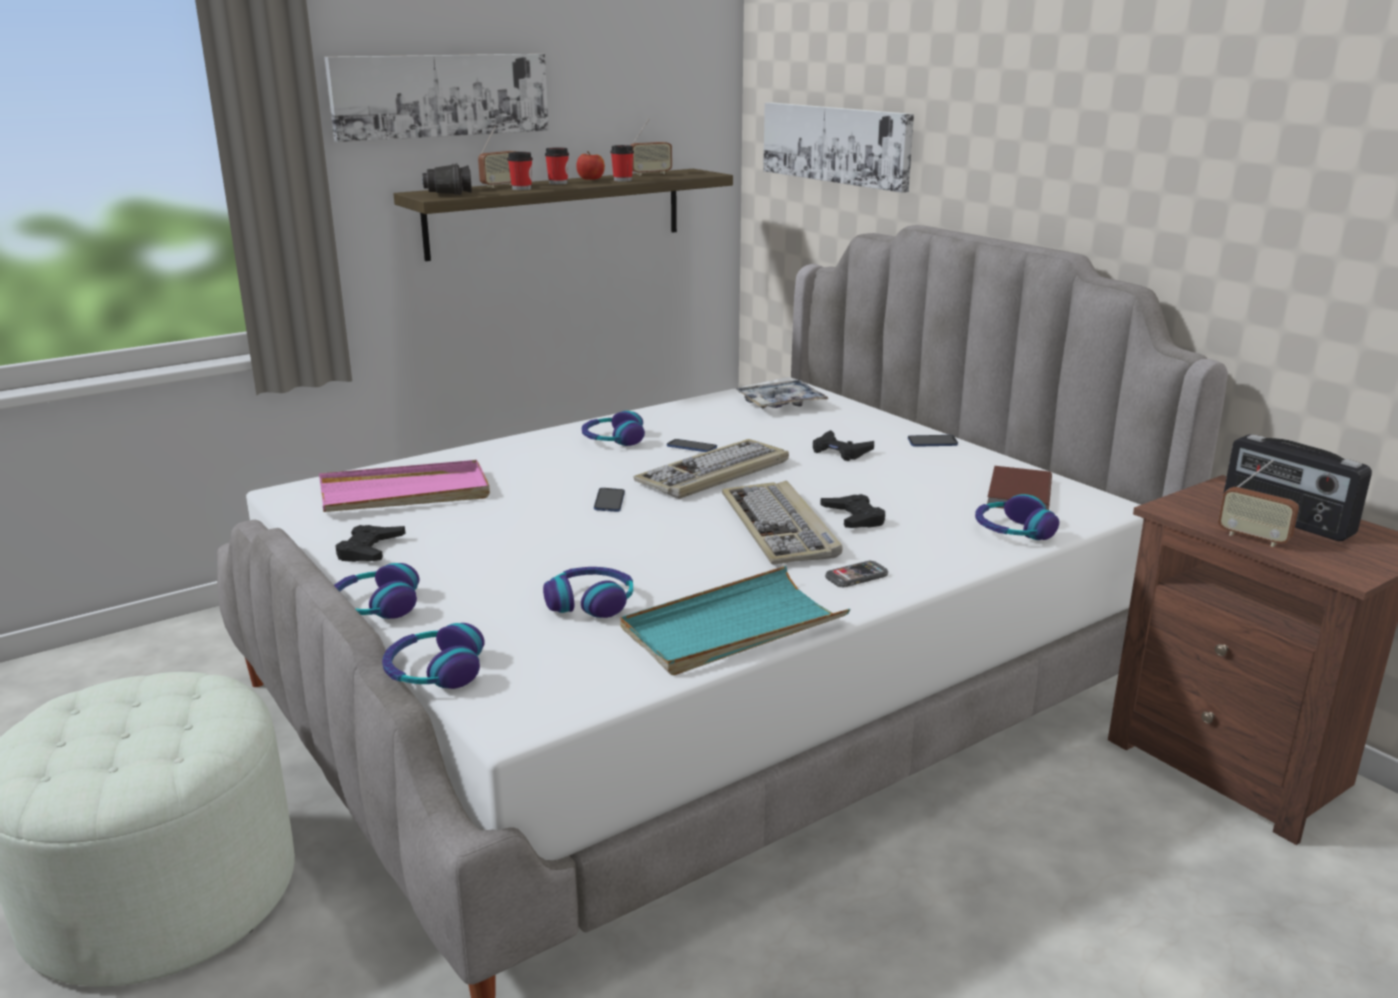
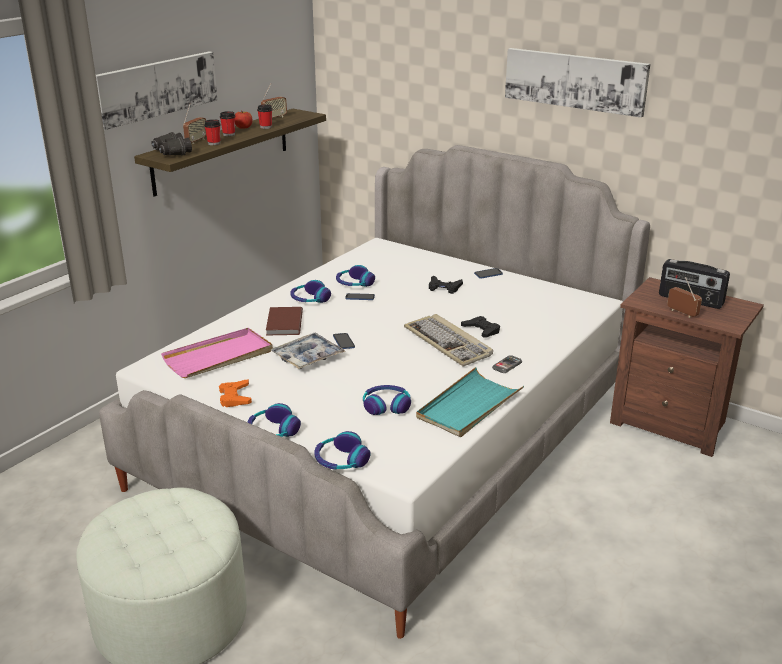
camera: 20 degrees left, 5 degrees up
(370, 550) = (235, 397): black game controller -> orange game controller
(714, 473) = (387, 314): keyboard -> none
(780, 403) = (386, 258): tray -> tray (308, 357)
(836, 144) = (391, 93): picture -> picture (575, 81)
(1013, 531) = (563, 325): headphones -> headphones (354, 283)
(1017, 493) = (551, 301): brown book -> brown book (283, 323)
(1253, 538) = (682, 313): radio -> radio turned 150 degrees counterclockwise

